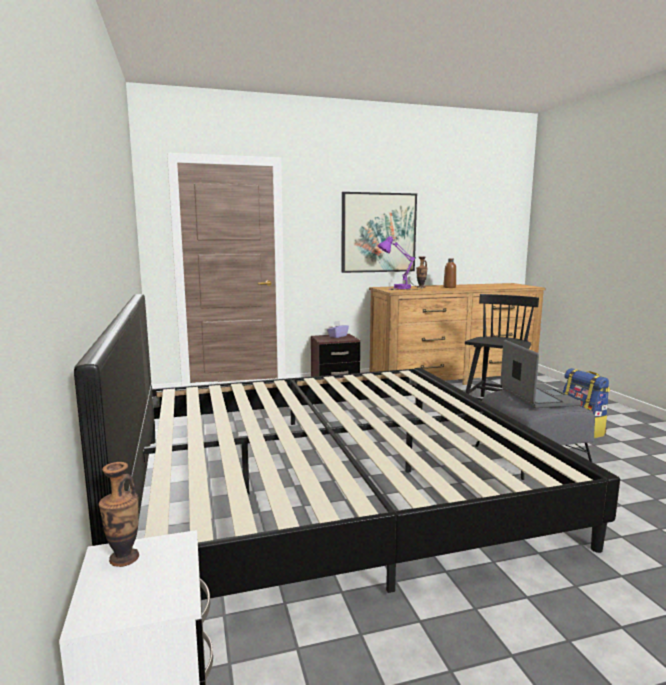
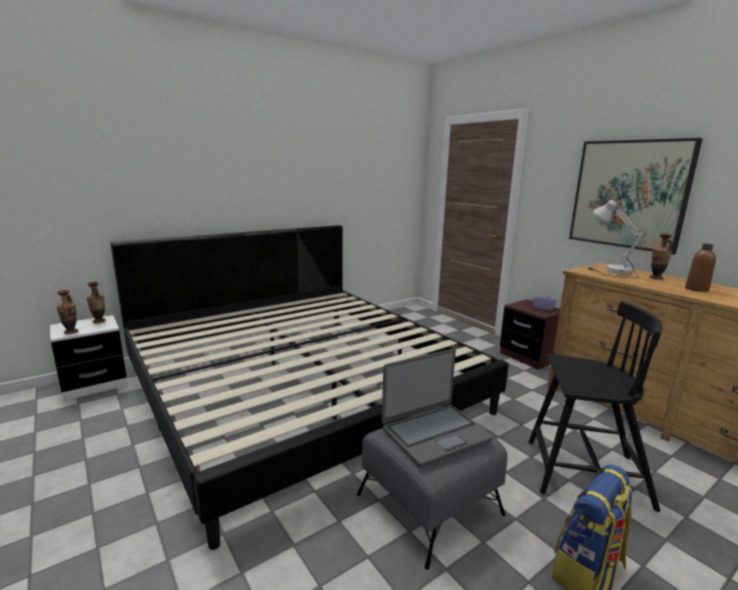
camera: 70 degrees right, 5 degrees up
(170, 588) = (71, 332): none -> vase
(400, 289) = (610, 272): purple table lamp -> white table lamp

